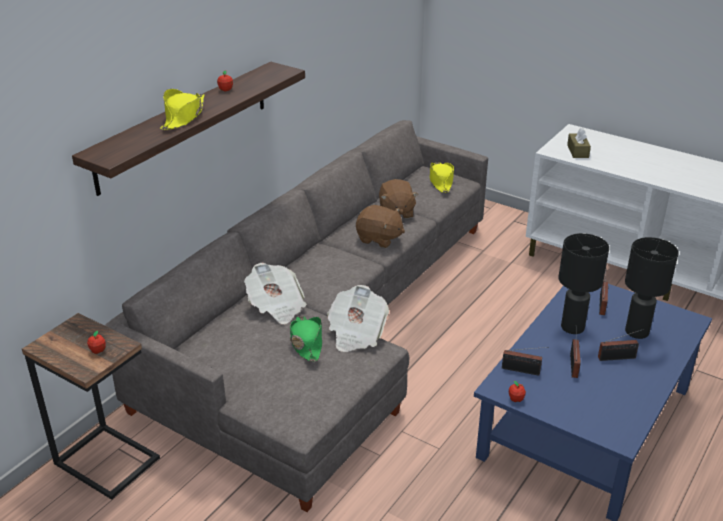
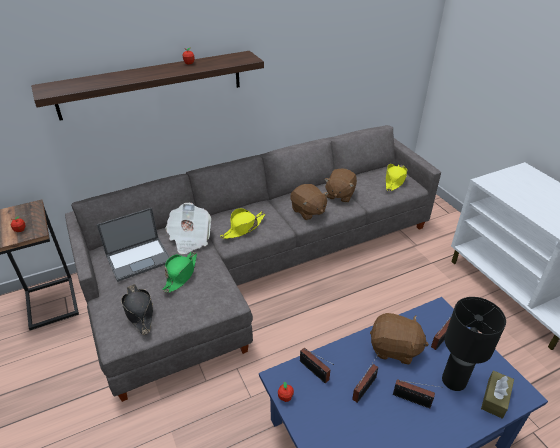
camera: 30 degrees right, 5 degrees up
(183, 117) = (133, 76): yellow hat -> yellow hat (243, 228)
(239, 345) = (139, 258): none -> laptop
(300, 391) = (139, 312): none -> black hat
(356, 333) = (221, 281): newspaper -> none
(571, 327) = (394, 349): black table lamp -> brown plush toy
(577, 151) = (511, 188): brown tissue box -> brown tissue box (495, 398)

